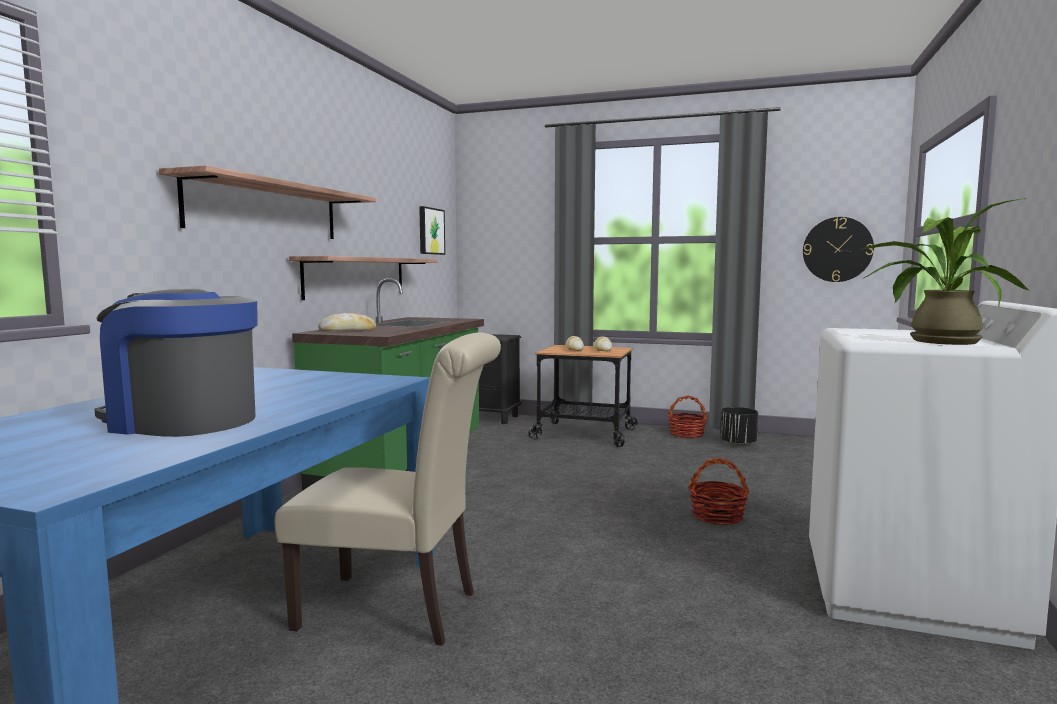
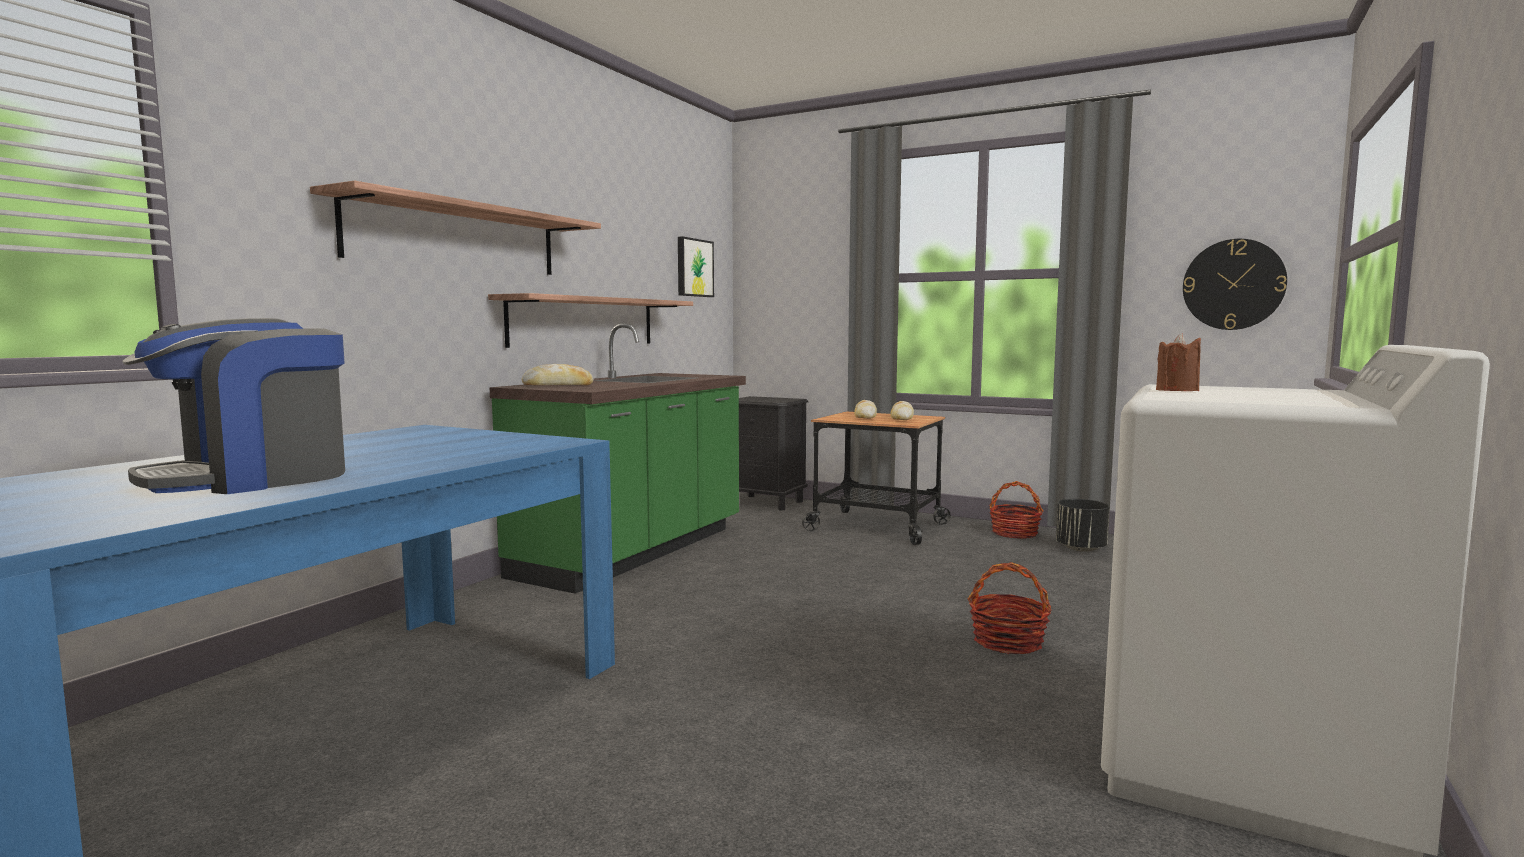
camera: 10 degrees right, 0 degrees up
(182, 421) = (252, 479): coffee machine -> coffee machine turned 75 degrees counterclockwise
(399, 610) = (537, 730): beige chair -> none
(859, 333) = (1177, 390): none -> brown candle
(935, 341) = (1276, 400): potted plant -> none

